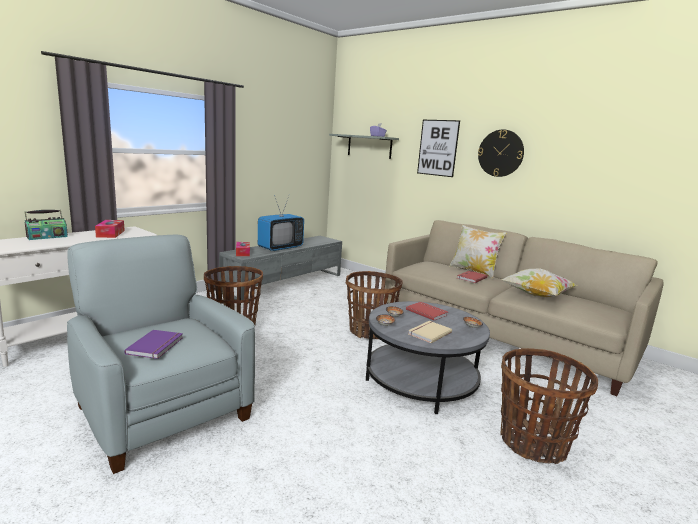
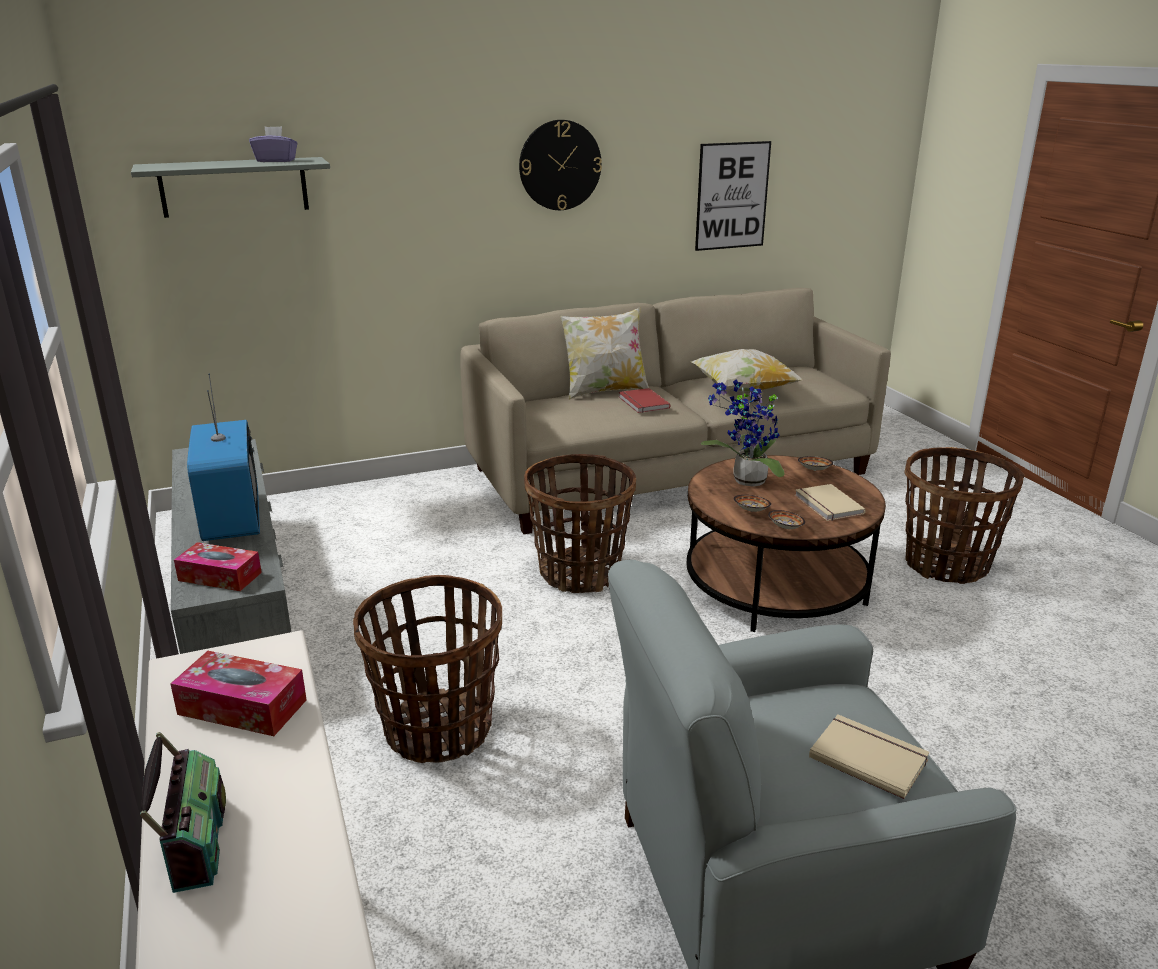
camera: 60 degrees left, 10 degrees up
(157, 346) = (869, 757): purple book -> beige book
(421, 380) = (775, 585): grey coffee table -> brown coffee table
(427, 312) = (745, 482): red book -> potted plant
(438, 148) = (428, 169): picture -> picture (732, 196)

